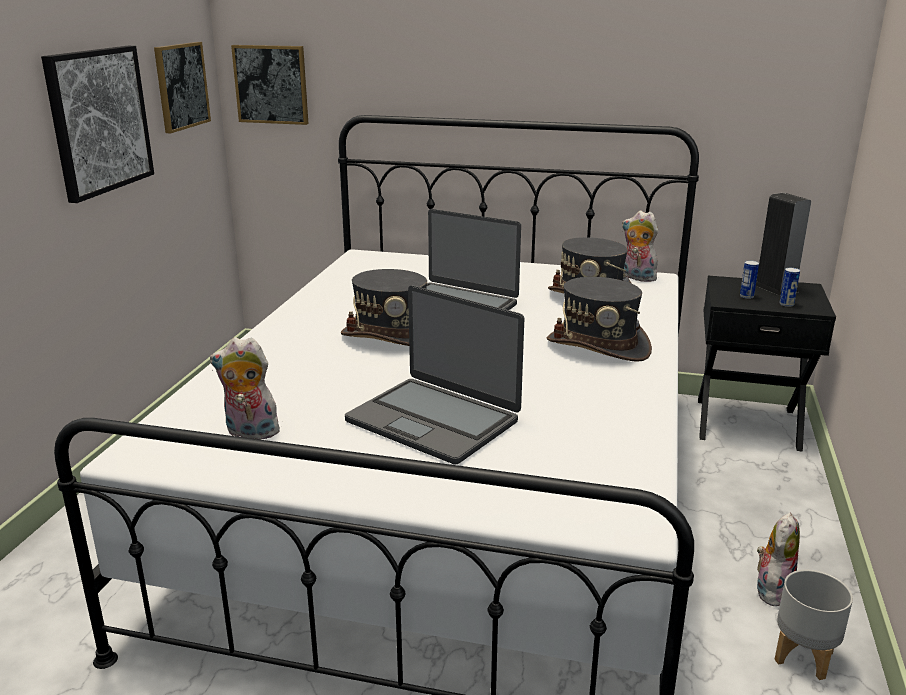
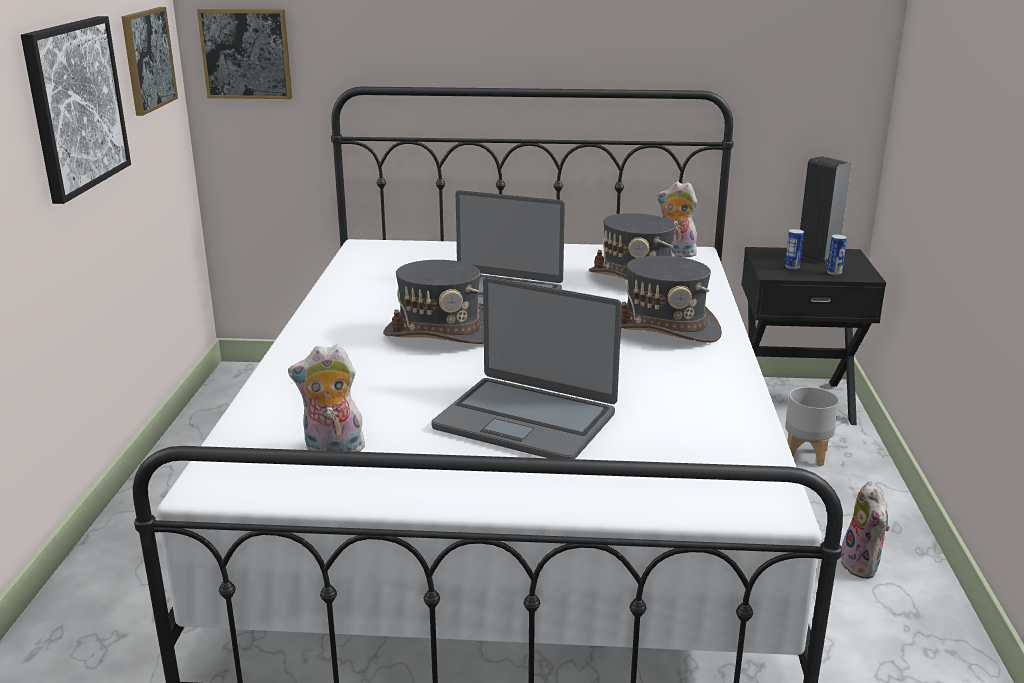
camera: 10 degrees left, 0 degrees up
(772, 590) = (863, 566): plush toy -> plush toy turned 150 degrees clockwise
(804, 657) = (910, 627): grey planter -> grey planter (807, 455)

